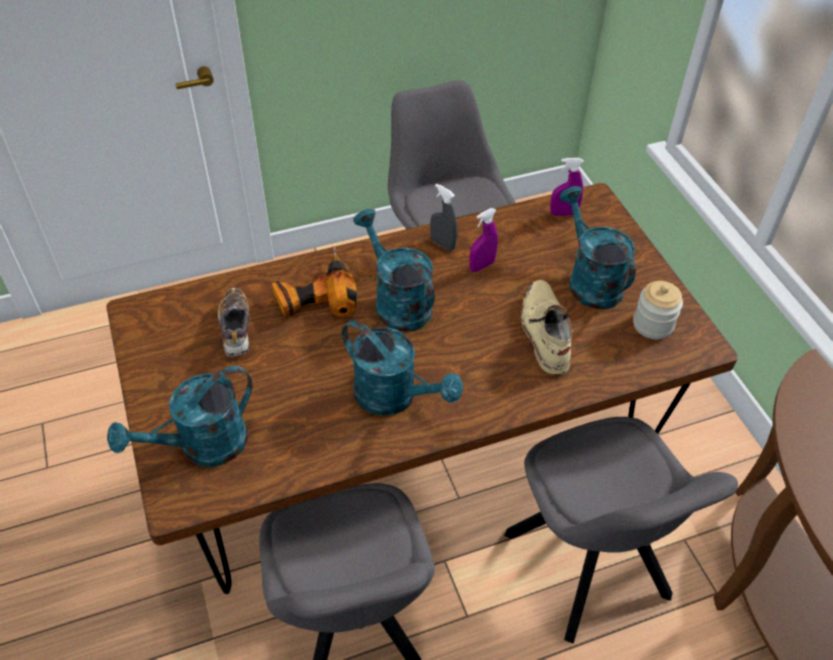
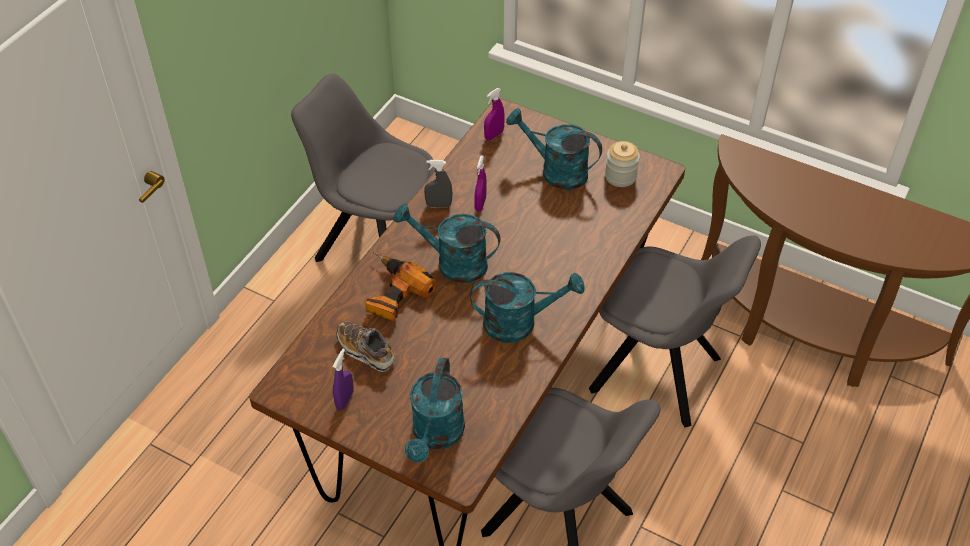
camera: 40 degrees left, 0 degrees up
(170, 358) = (344, 400): none -> purple spray bottle
(544, 332) = (564, 222): beige boot -> none

